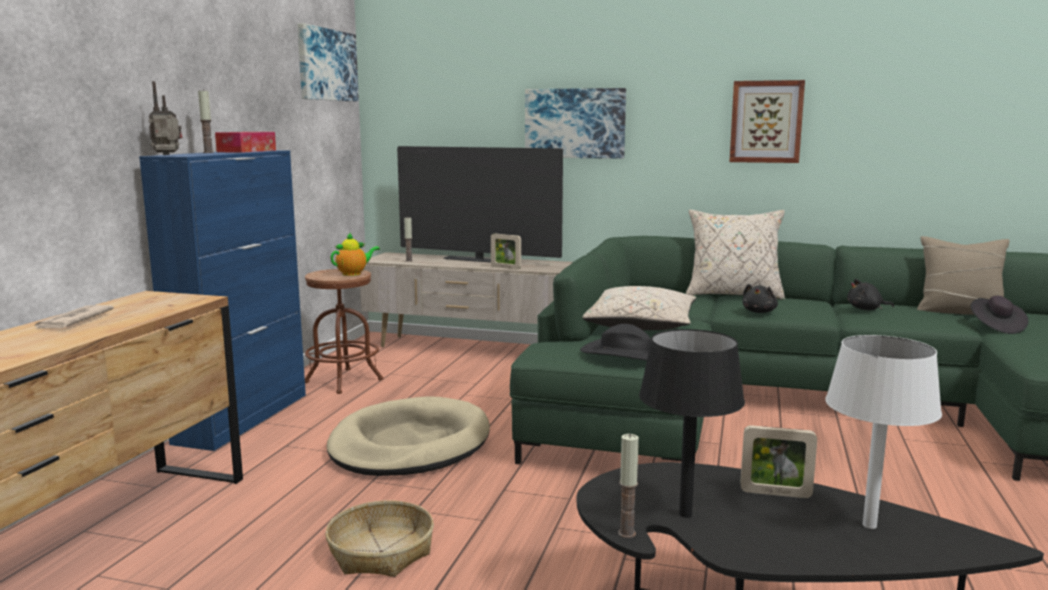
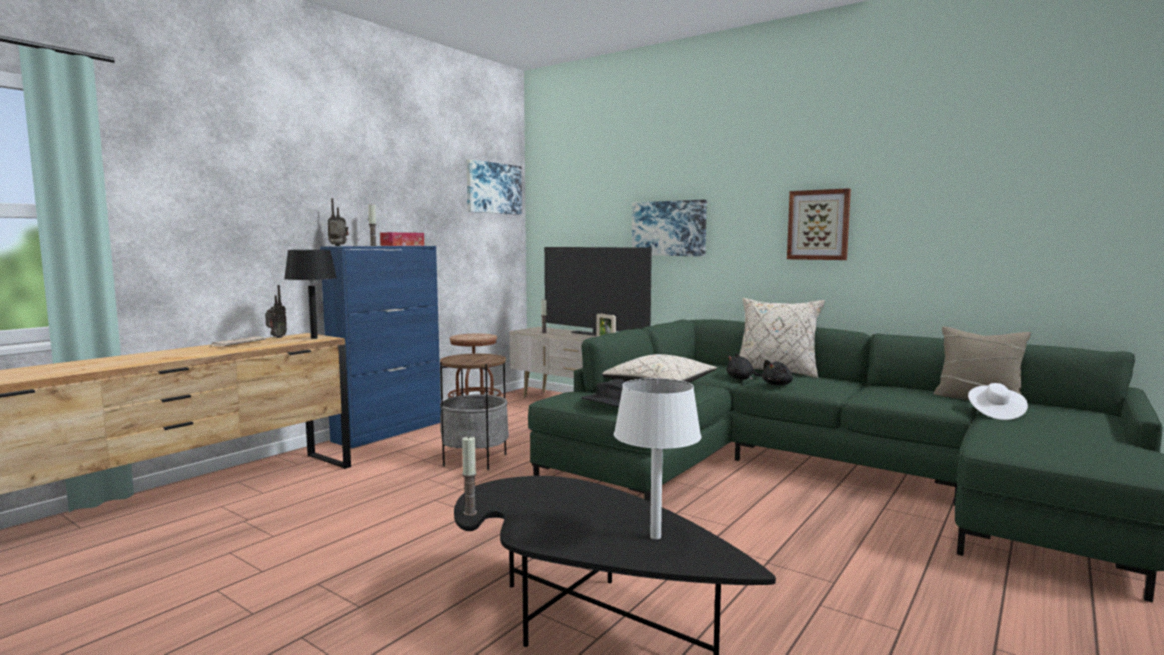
camera: 20 degrees right, 5 degrees down
(114, 303) = (276, 337): none -> radio
(354, 274) = (483, 336): teapot -> none
(381, 552) = (386, 521): basket -> none
(409, 444) = (475, 460): beige dog bed -> side table
(685, 515) = (527, 509): black table lamp -> black table lamp (314, 338)
(775, 493) = (615, 506): picture frame -> none
(866, 309) = (882, 390): black plush toy -> black plush toy (741, 379)
(996, 327) = (995, 413): black hat -> white hat

